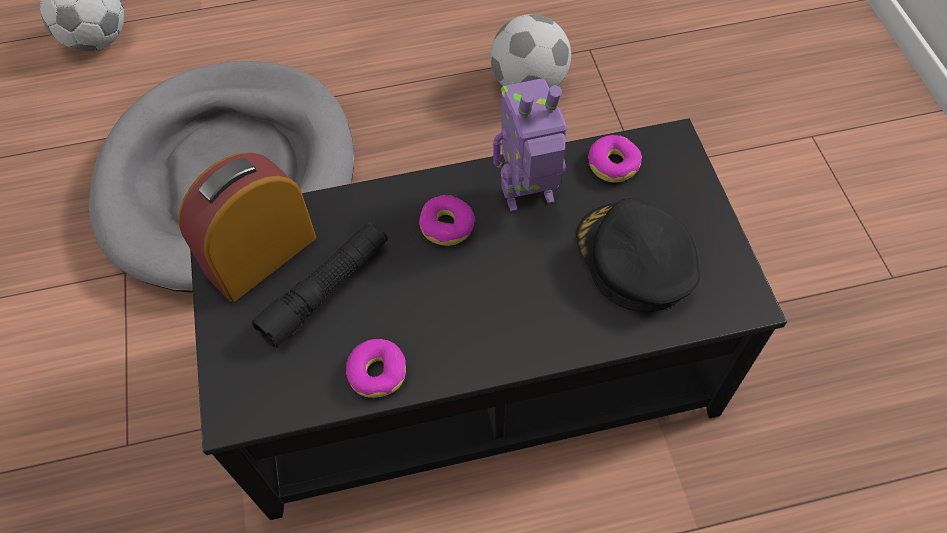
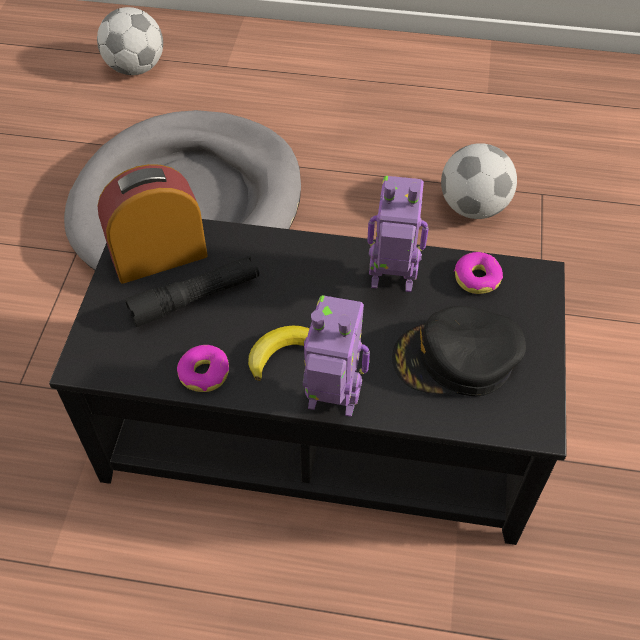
camera: 20 degrees right, 5 degrees down
(447, 226) = (313, 282): donut -> none
(450, 318) = (281, 352): none -> banana
(530, 355) = (331, 403): none -> toy robot
(634, 259) = (456, 359): black cap -> black cap turned 90 degrees counterclockwise

